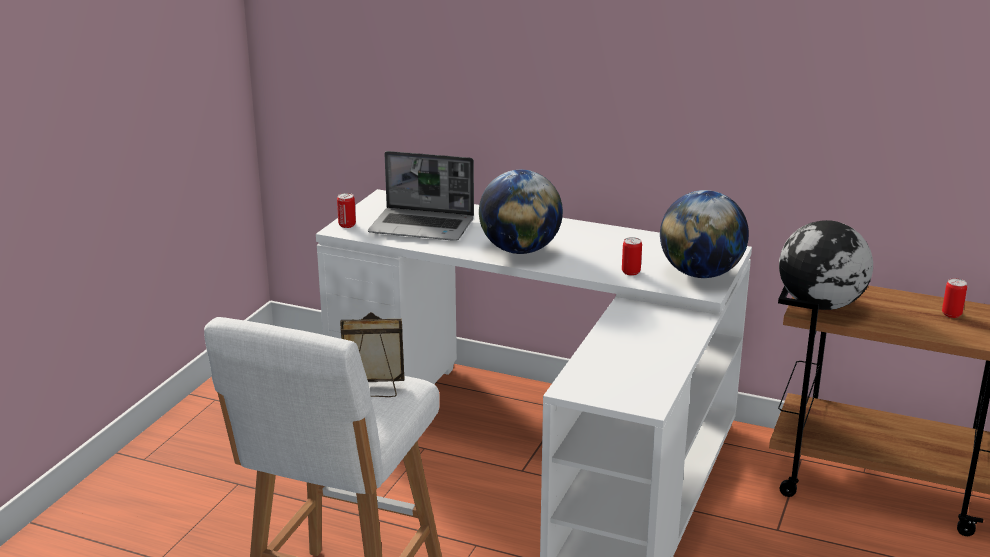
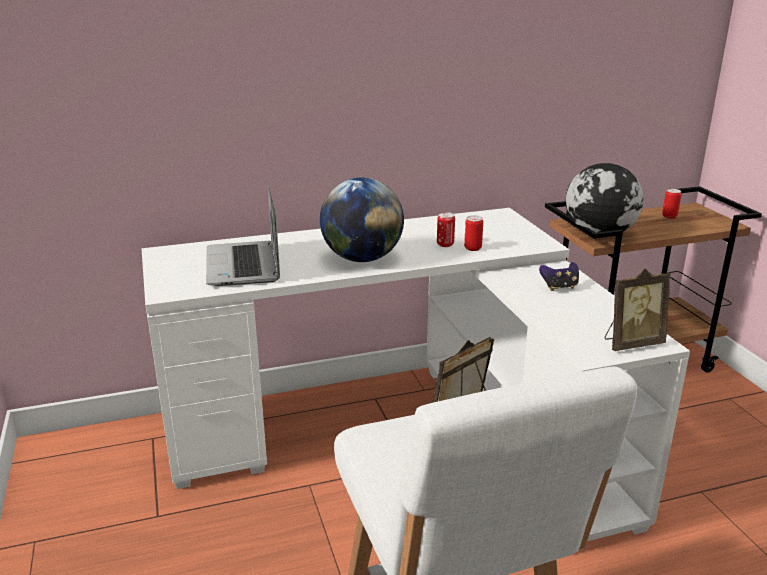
camera: 40 degrees left, 0 degrees up
(347, 225) = (166, 287): can -> can (445, 244)
(423, 227) = (244, 266): laptop -> laptop turned 105 degrees clockwise
(624, 395) = (631, 343): none -> picture frame
(660, 333) = (559, 287): none -> game controller
(700, 274) = (518, 234): globe -> none

